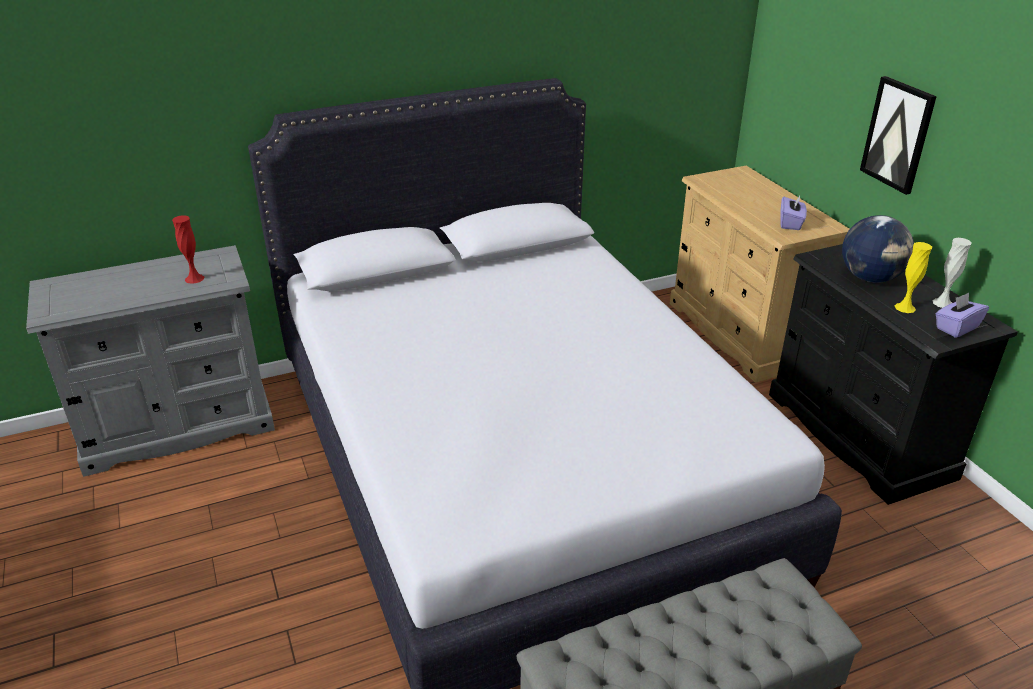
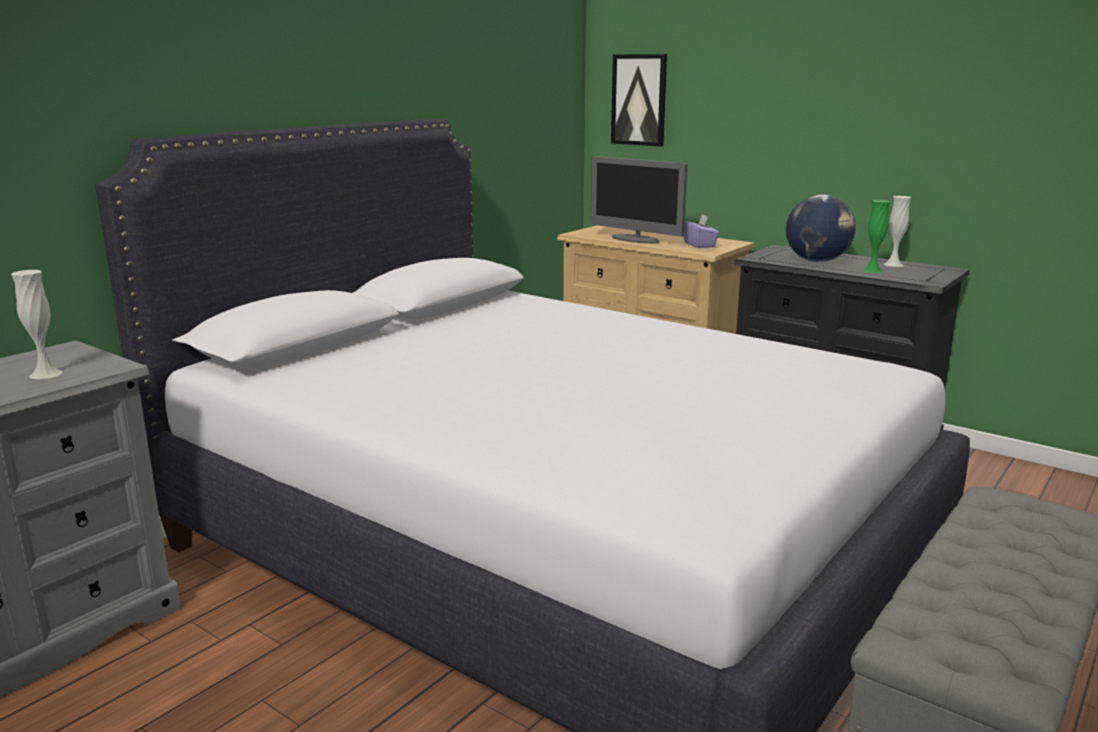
camera: 30 degrees left, 15 degrees down
(194, 278) = (45, 374): red vase -> white vase
(742, 200) = (635, 239): none -> monitor
(898, 135) = (786, 134): picture -> picture (639, 100)
(905, 307) = (872, 270): yellow vase -> green vase
(956, 327) = (928, 274): purple tissue box -> none

